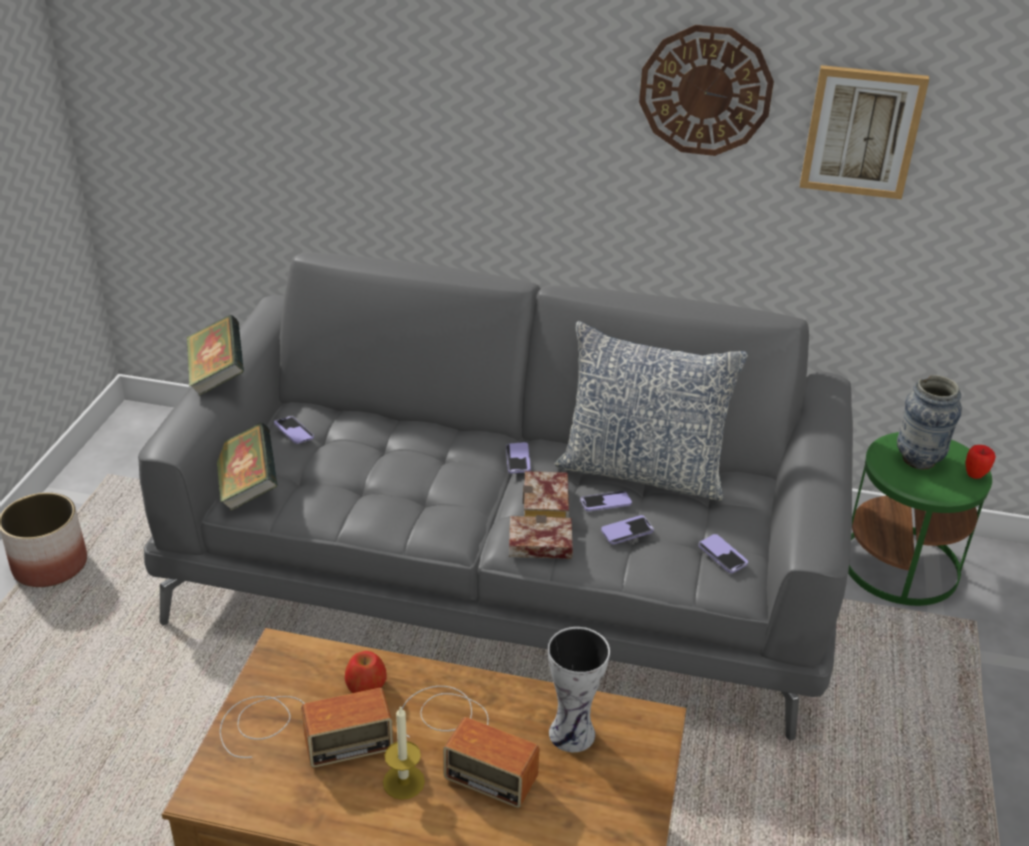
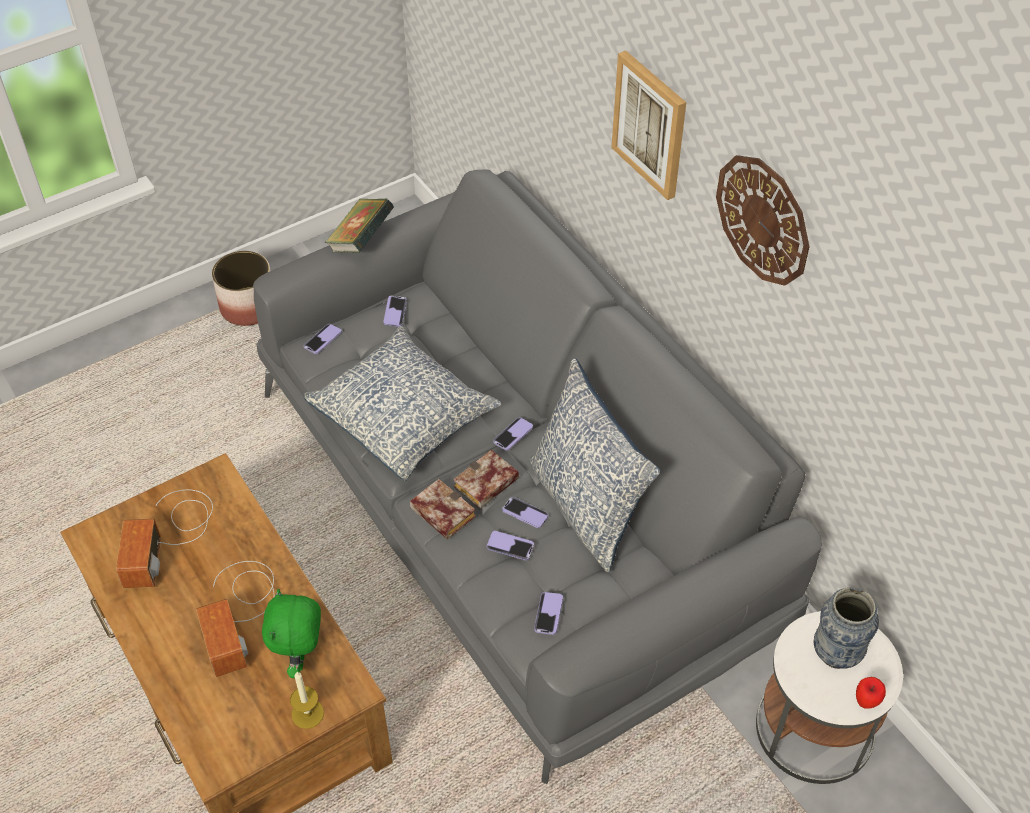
camera: 45 degrees right, 15 degrees up
(248, 487) = (322, 340): book -> phone
(300, 730) = (169, 536): radio -> radio turned 60 degrees clockwise
(365, 686) = (231, 534): apple -> none
(403, 782) = (182, 611): candle -> candle (307, 713)
(406, 499) = (403, 416): none -> pillow
(574, 733) = (301, 659): vase -> green plush toy
(861, 131) = (870, 337): picture -> picture (650, 124)
(900, 565) = (815, 728): green side table -> white side table

